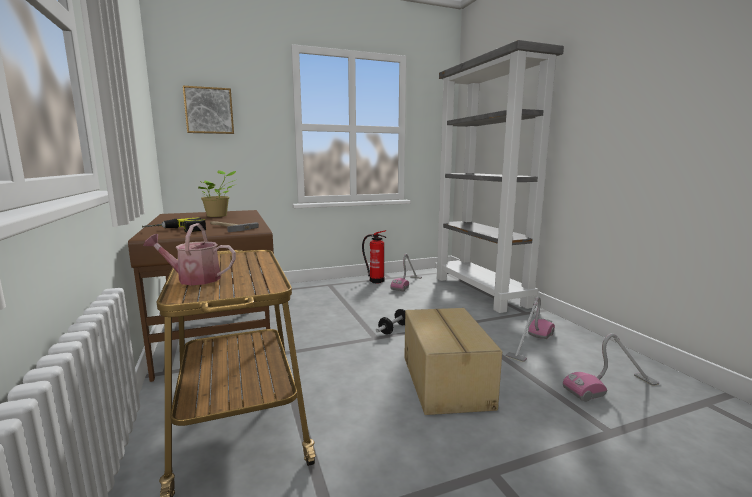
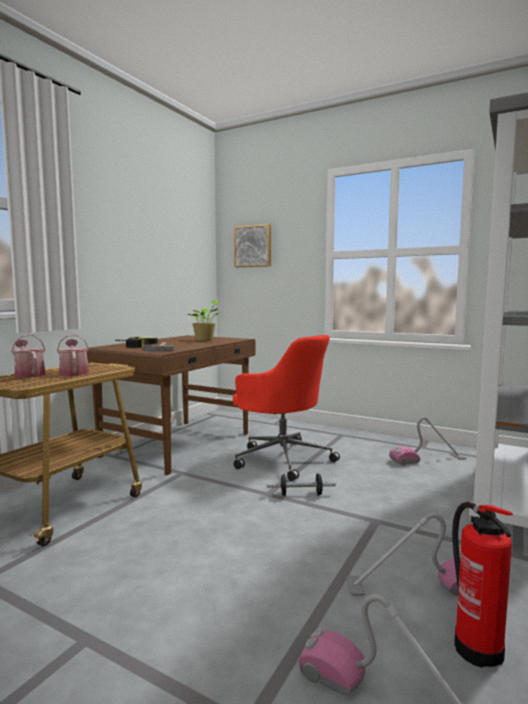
camera: 50 degrees right, 5 degrees down
(233, 267) = (74, 373): none -> watering can
(329, 313) = (282, 458): none -> red office chair
(375, 280) = (398, 445): fire extinguisher -> fire extinguisher (476, 645)
(447, 381) = (231, 559): cardboard box -> none

